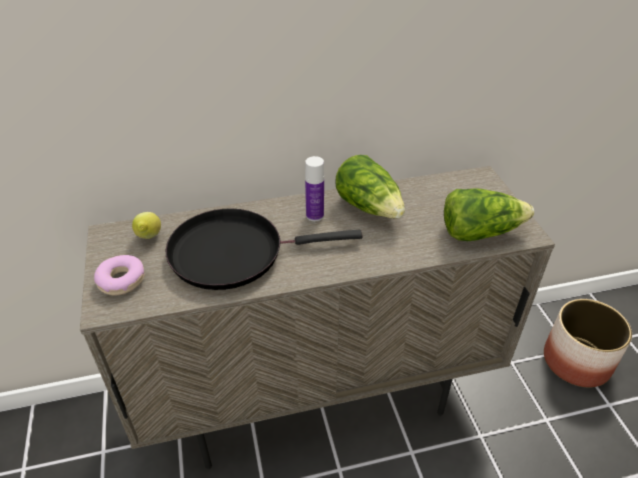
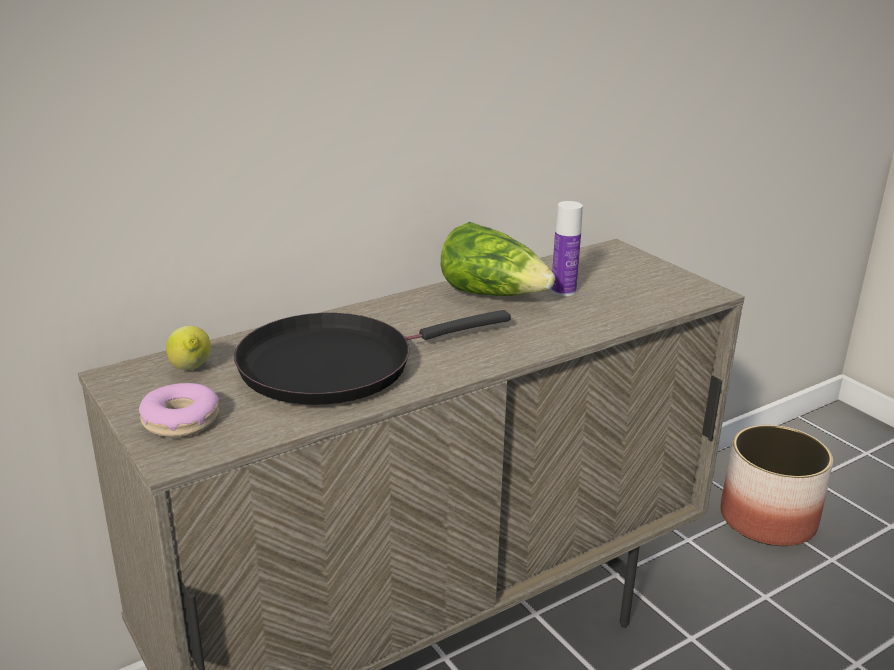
camera: 20 degrees left, 15 degrees down
(314, 215) = (425, 312): bottle -> bottle (563, 291)
(479, 232) = (649, 298): lettuce -> none

